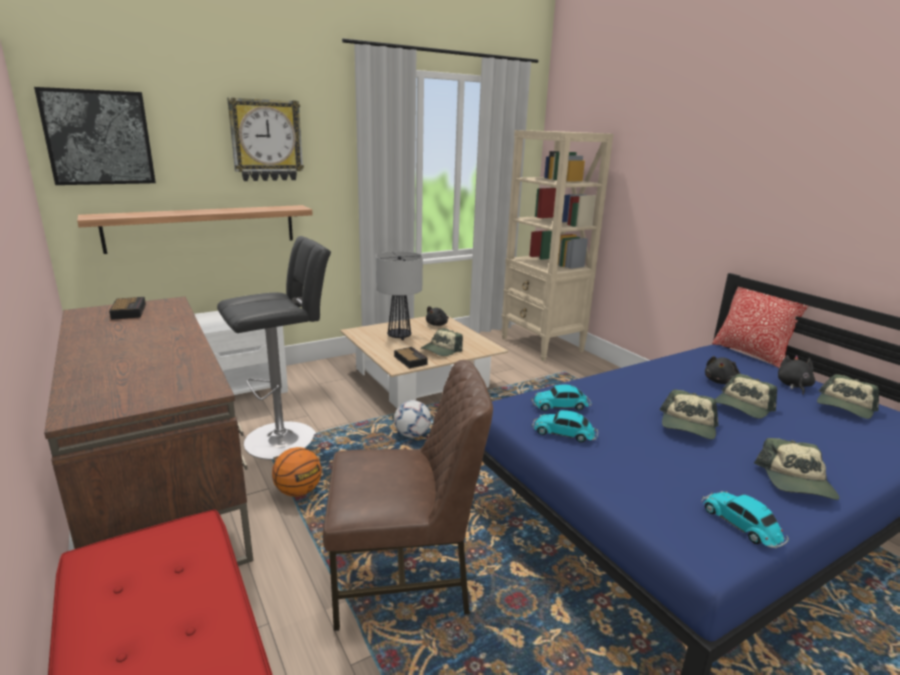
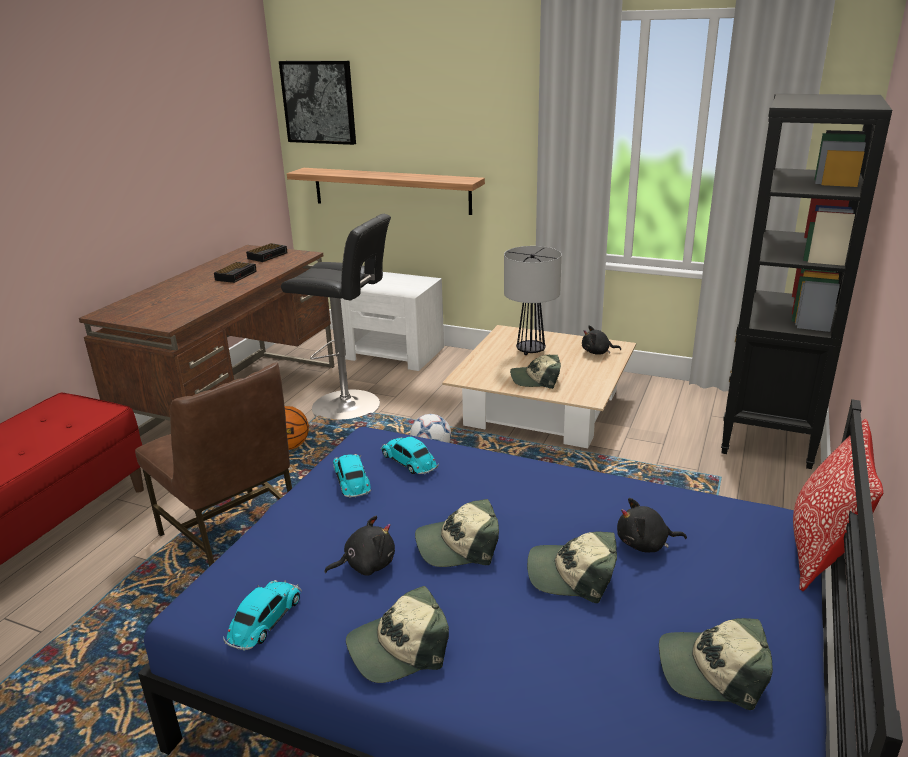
camera: 55 degrees right, 5 degrees up
(266, 140) = (451, 105): wall clock -> none
(410, 360) = (486, 376): alarm clock -> alarm clock (236, 275)
(542, 345) = (767, 435): beige bookcase -> black bookcase
(793, 385) = (738, 611): black plush toy -> black plush toy (366, 564)

